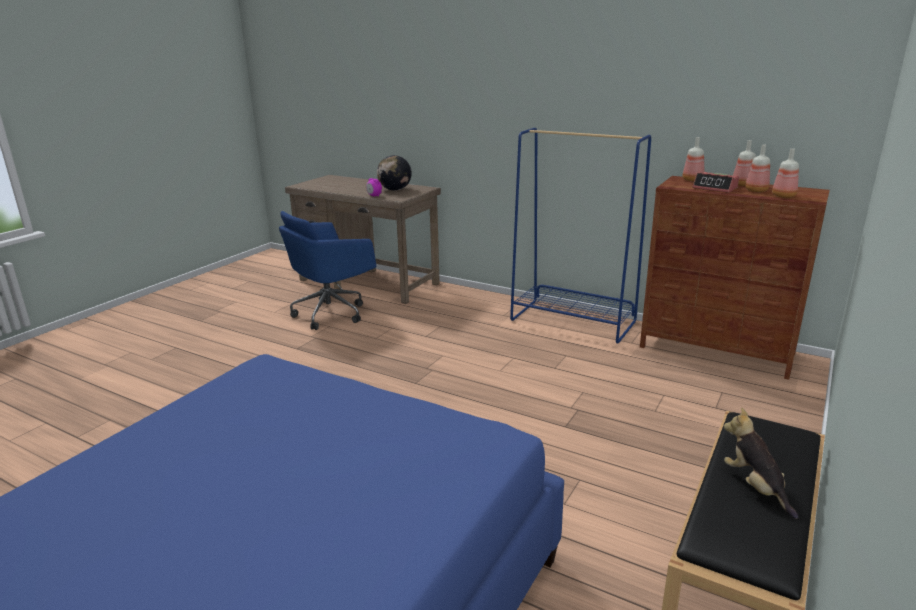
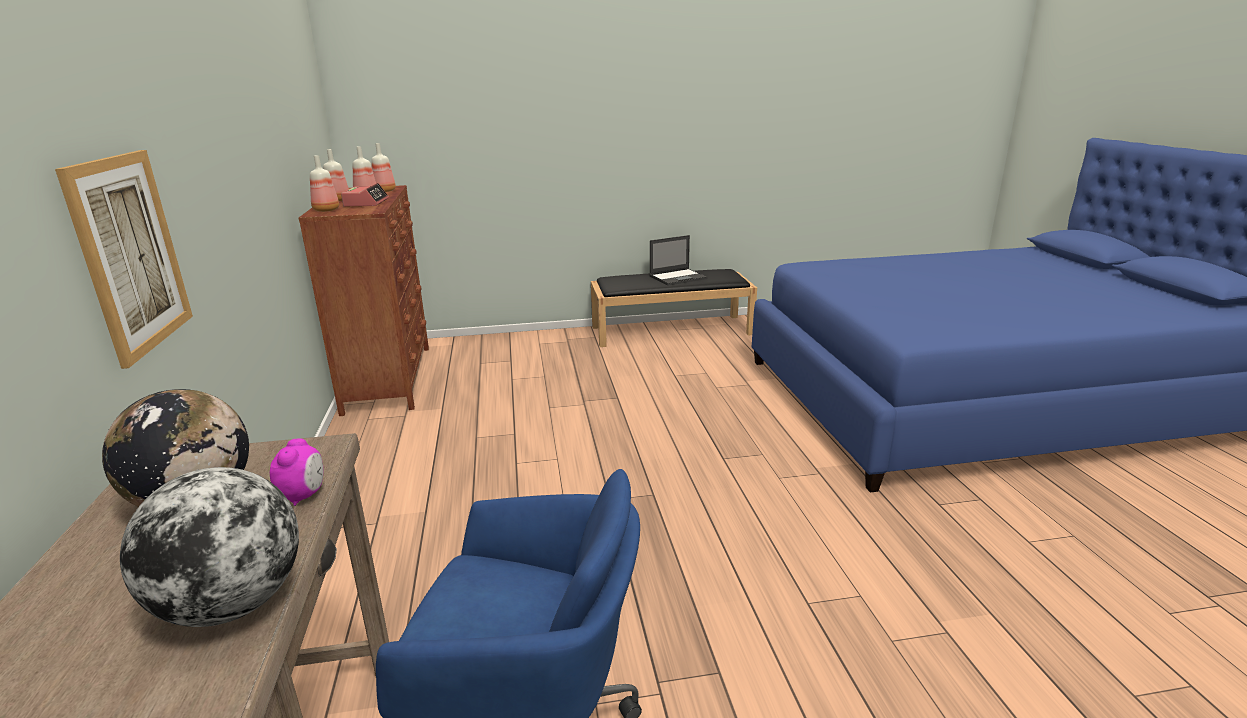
camera: 130 degrees left, 0 degrees up
(342, 190) = (232, 604): none -> globe
(474, 131) = (131, 254): none -> picture
(573, 321) = (362, 464): blue clothes rack -> none
(755, 487) = (678, 277): plush toy -> laptop

